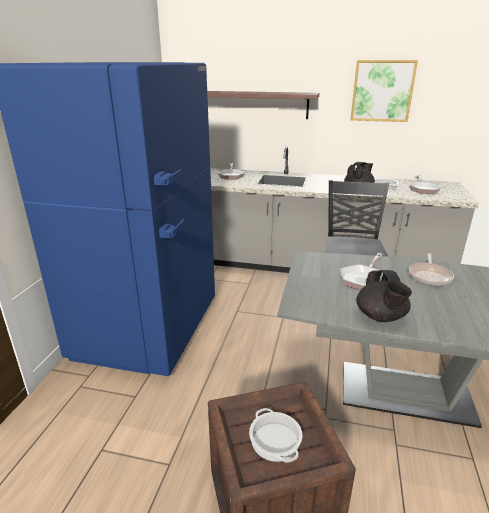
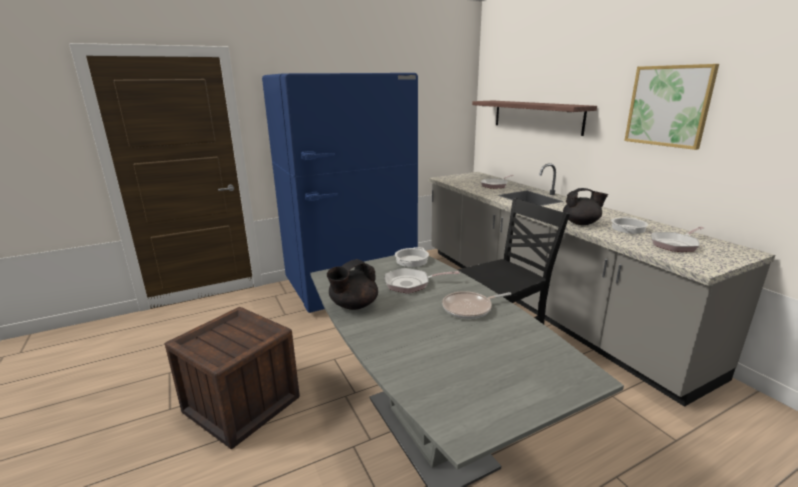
camera: 50 degrees right, 5 degrees down
(274, 440) = (225, 340): cooking pot -> cooking pot (411, 260)

